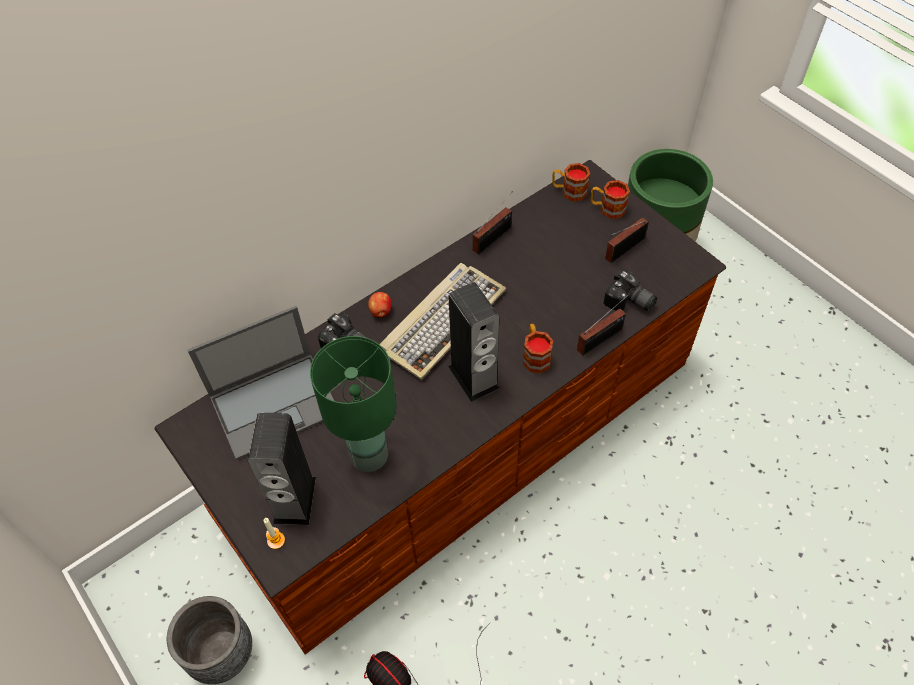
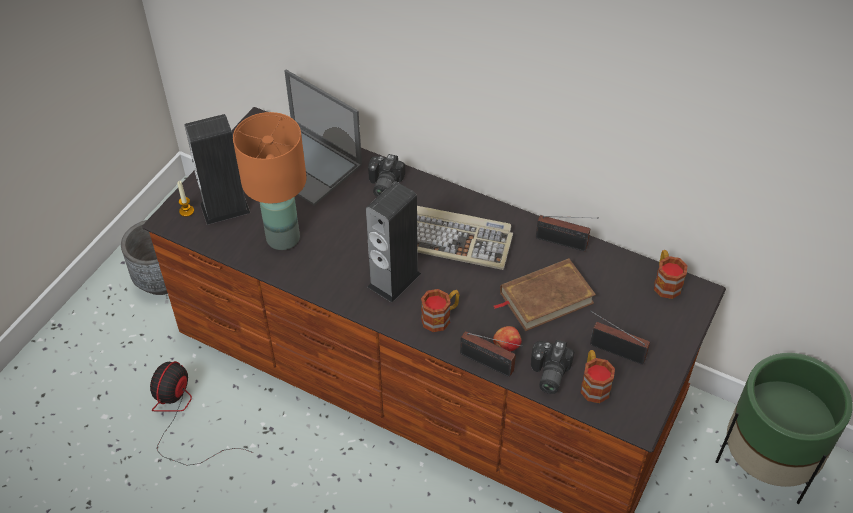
camera: 65 degrees right, 5 degrees down
(369, 456) = (282, 238): green table lamp -> orange table lamp
(380, 312) = (430, 193): apple -> apple (506, 346)
(548, 273) = (545, 297): none -> brown book
(607, 208) = (663, 321): mug -> mug (593, 384)

